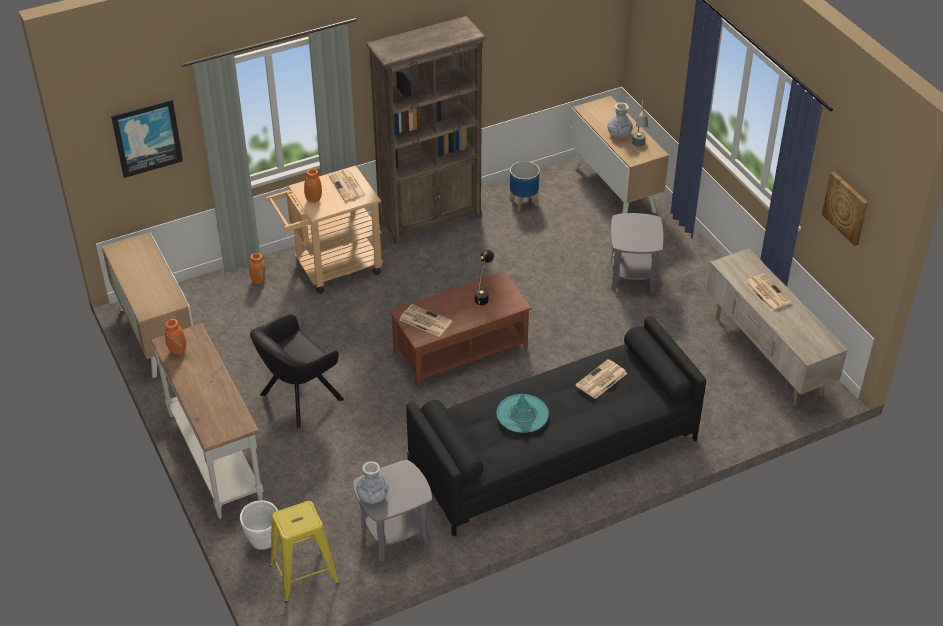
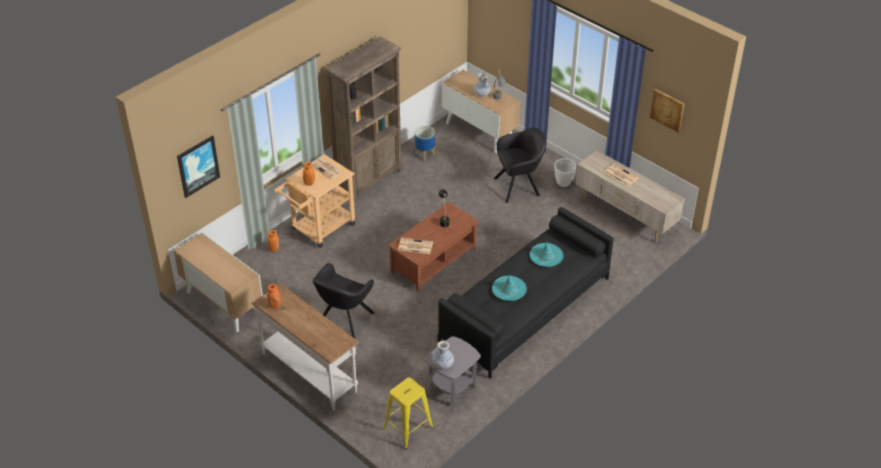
camera: 20 degrees left, 0 degrees up
(263, 541) = (370, 416): white planter -> white planter (563, 183)
(601, 380) = (546, 255): newspaper -> turquoise hat
(633, 276) = (519, 186): grey side table -> black armchair

